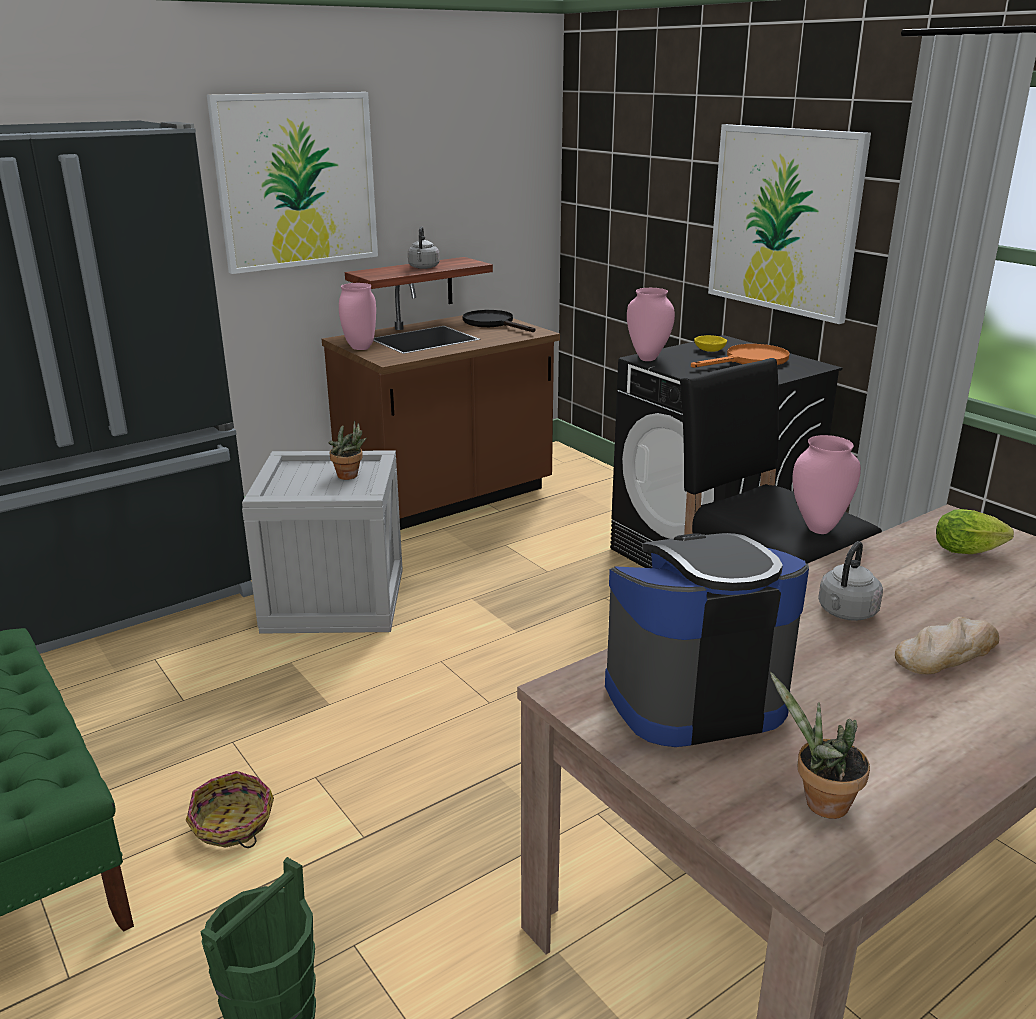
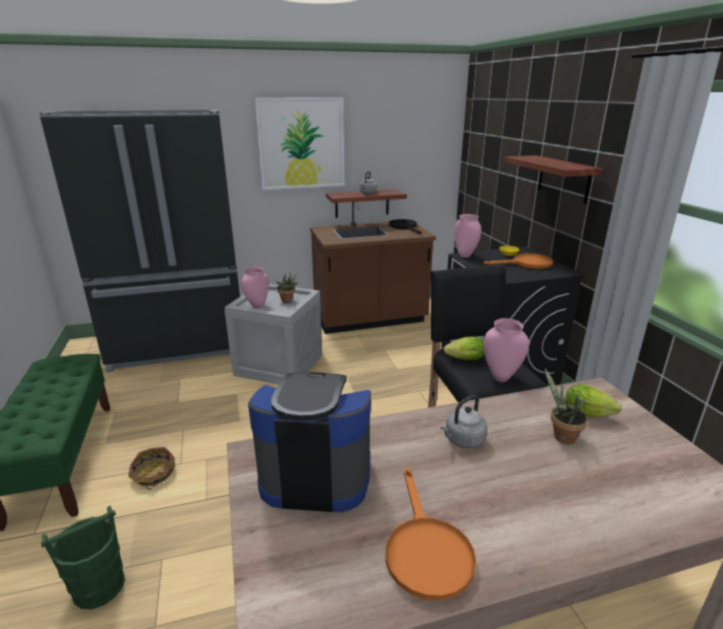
camera: 20 degrees right, 0 degrees up
(361, 348) = (323, 234): pink vase -> pink vase (257, 306)
(746, 513) = (462, 359): none -> lettuce
(784, 220) = (563, 179): picture -> shelf
(819, 803) = (323, 575): potted plant -> potted plant (561, 436)
(913, 743) = (425, 549): none -> orange frying pan
(946, 651) = (509, 485): bread -> none

